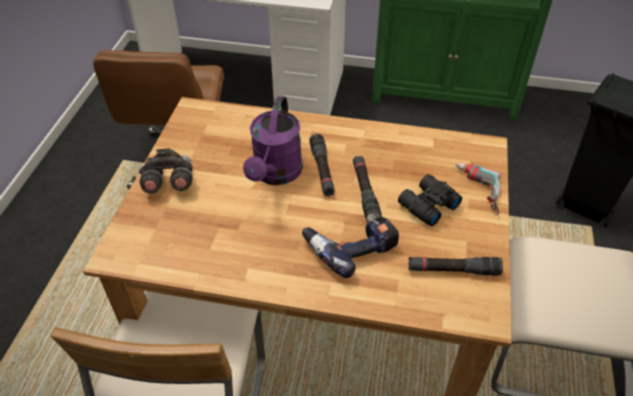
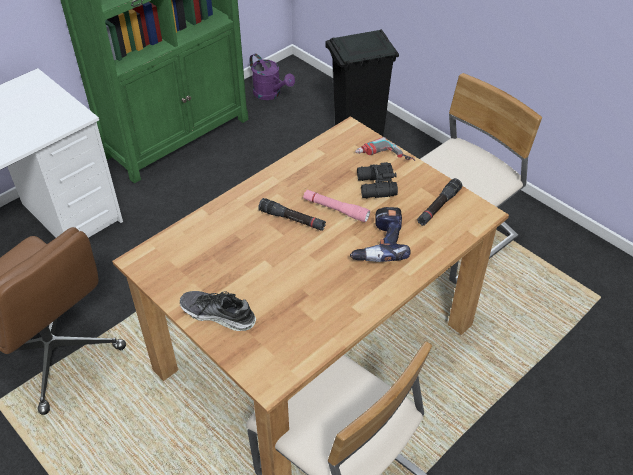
camera: 55 degrees left, 0 degrees up
(169, 183) = (218, 315): grey binoculars -> shoe
(275, 175) = (272, 247): purple watering can -> purple watering can (270, 94)
(365, 192) = (335, 209): black flashlight -> pink flashlight

